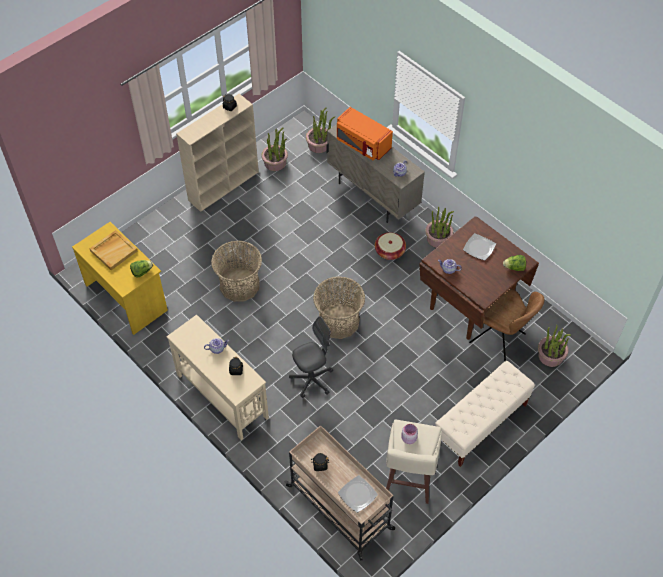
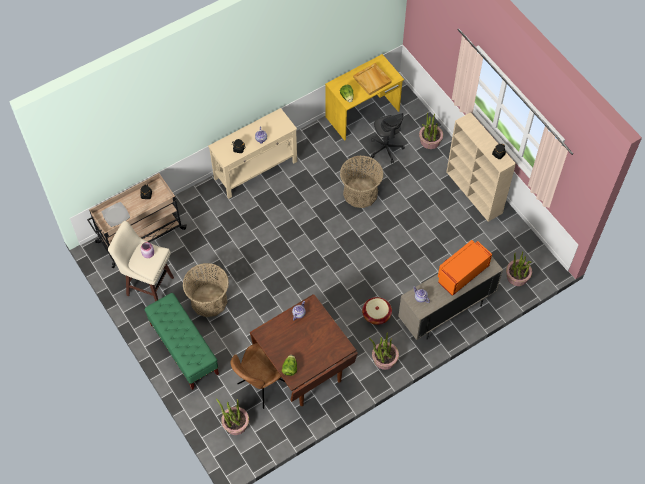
camera: 100 degrees right, 5 degrees up
(275, 163) = (498, 237): potted plant -> potted plant (430, 141)
(312, 380) = (255, 233): grey office chair -> grey office chair (386, 149)
(338, 321) = (308, 261): basket -> basket (209, 300)
(478, 248) = (318, 344): plate -> none
(480, 424) = (184, 349): beige bench -> green bench

